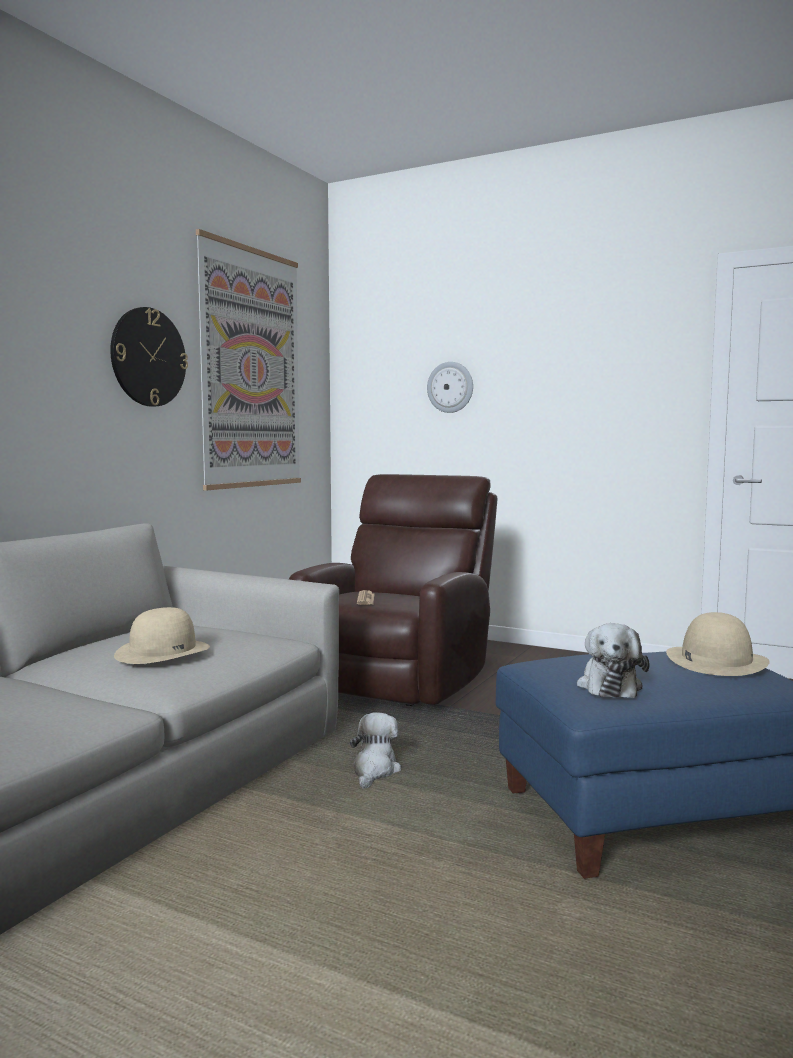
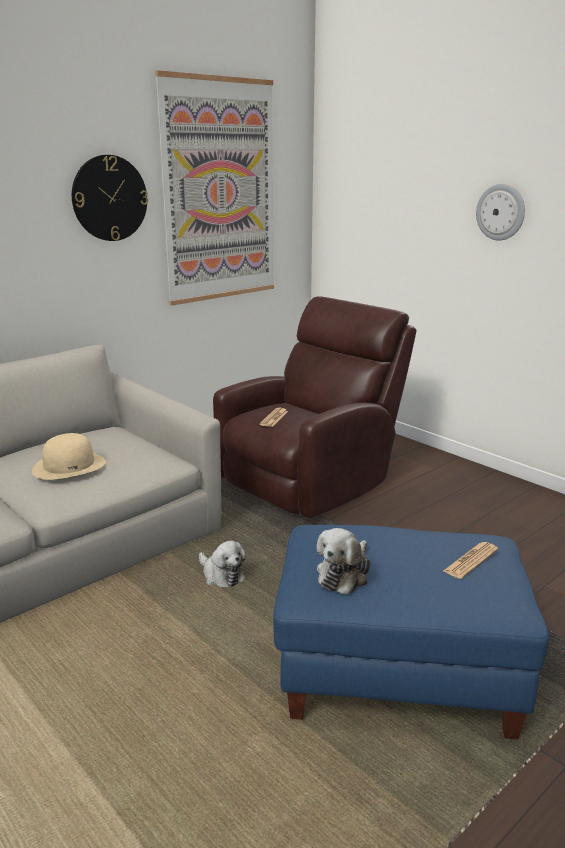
camera: 20 degrees right, 15 degrees up
(374, 771) = (221, 575): plush toy -> plush toy turned 105 degrees clockwise
(450, 387) = (408, 206): wall clock -> wall clock (500, 212)
(716, 661) = (470, 561): beige hat -> newspaper

